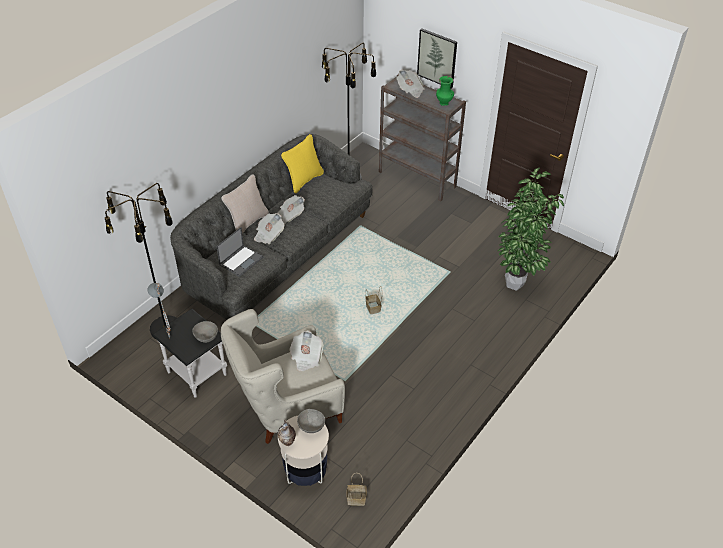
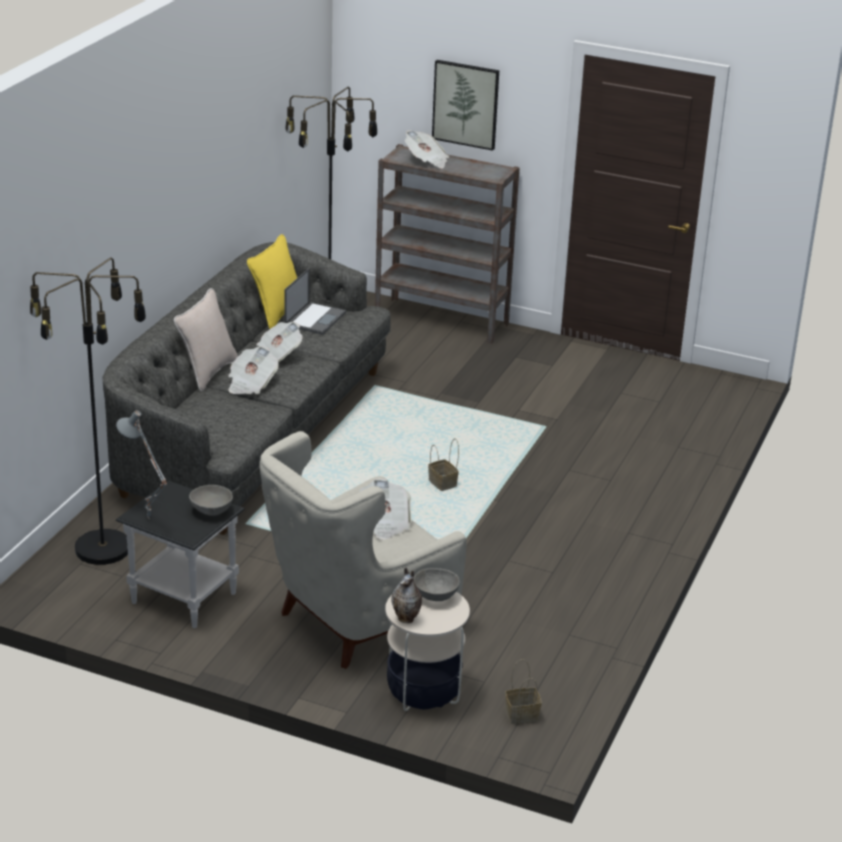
camera: 15 degrees left, 15 degrees down
(241, 260) = (221, 417): laptop -> laptop (315, 318)
(444, 103) = (487, 171): green vase -> none
(516, 285) = (656, 431): potted plant -> none

